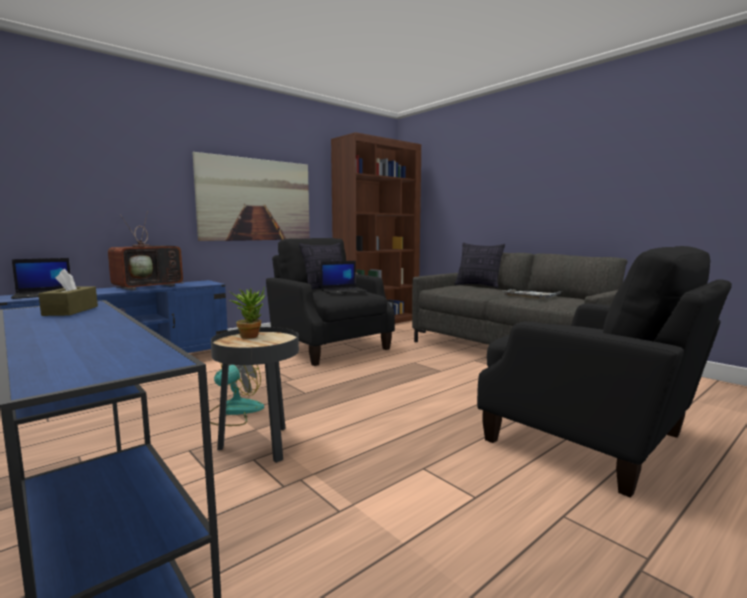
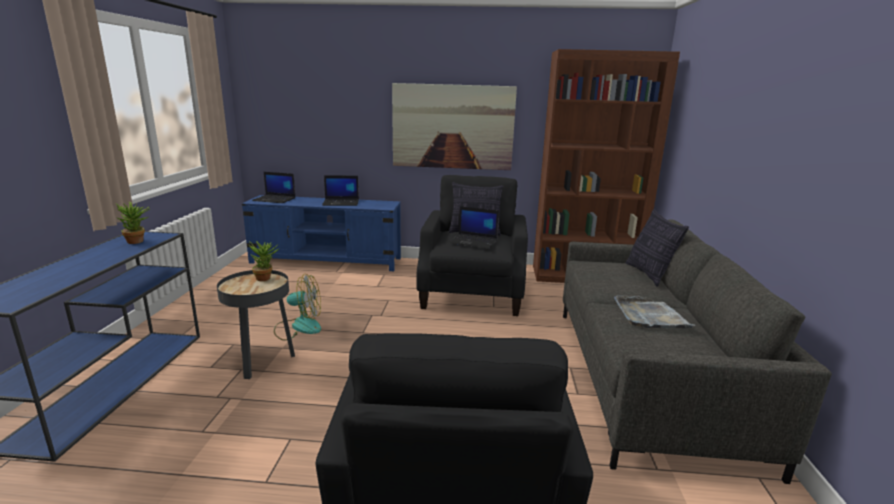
camera: 45 degrees right, 10 degrees up
(71, 311) = (138, 242): brown tissue box -> potted plant
(149, 287) = (341, 203): television -> laptop

